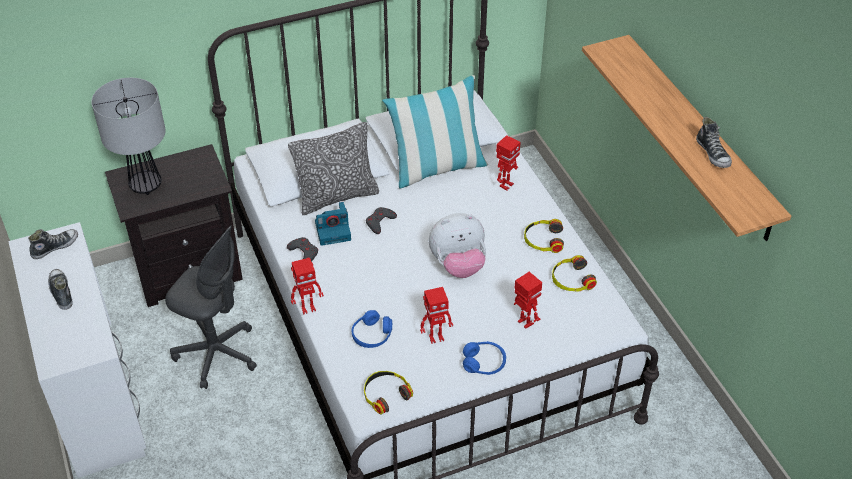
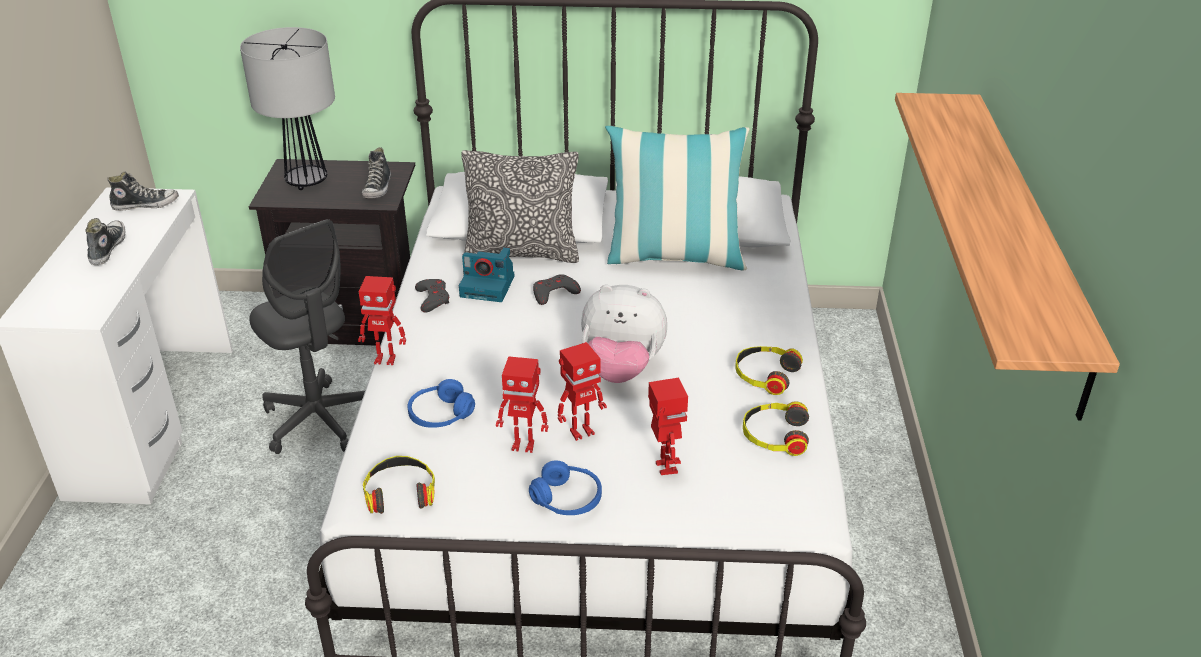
camera: 25 degrees right, 10 degrees down
(505, 185) = (755, 298): toy robot -> toy robot (581, 432)
(713, 153) = (1022, 249): shoe -> shoe (378, 188)

